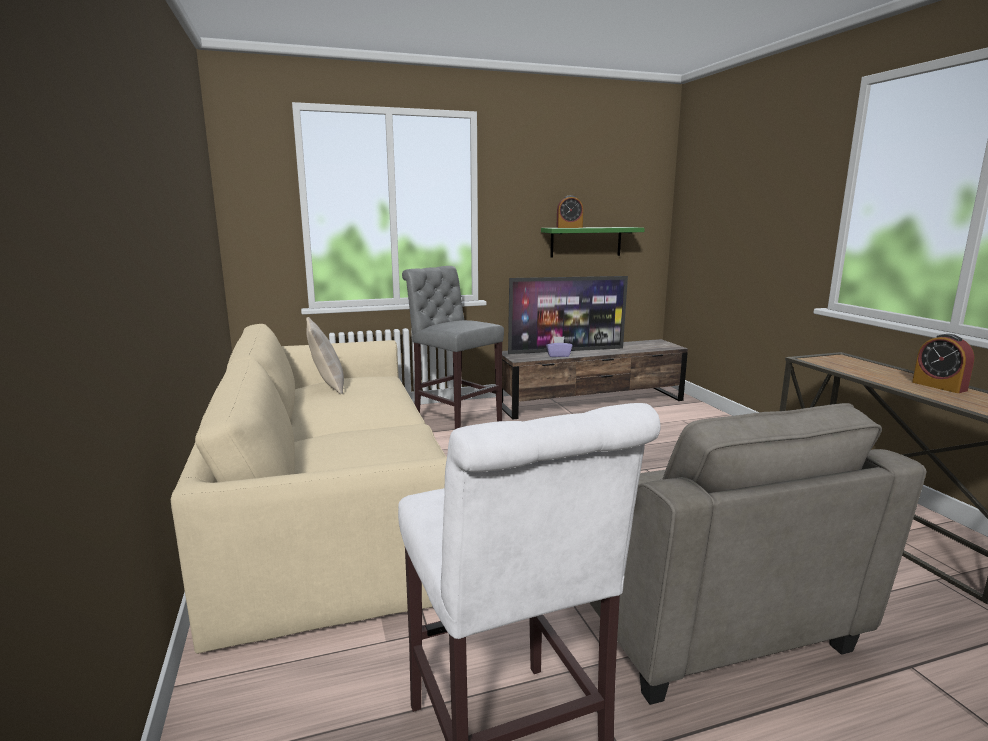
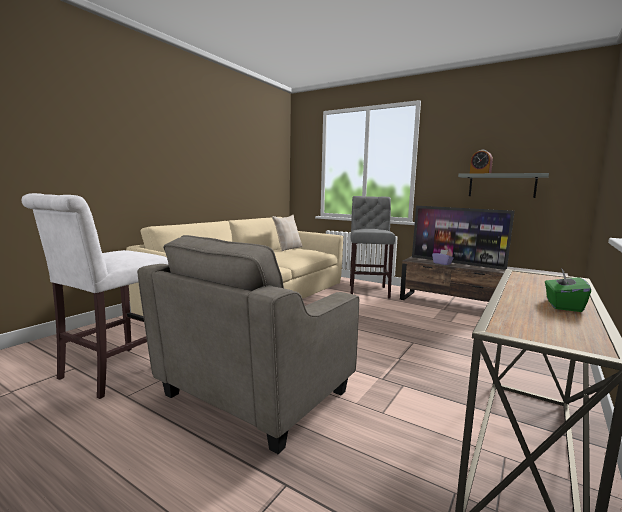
camera: 50 degrees right, 5 degrees down
(586, 242) = (501, 185): green shelf -> grey shelf
(939, 386) = (562, 305): alarm clock -> green tissue box

